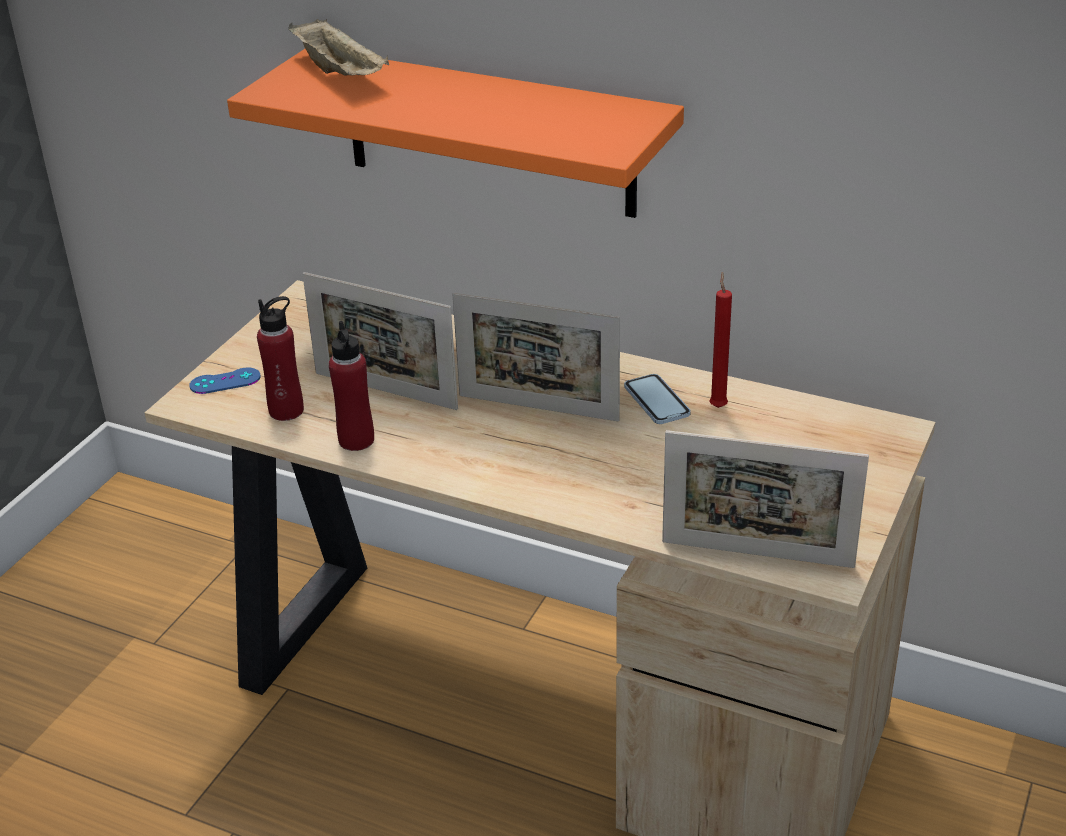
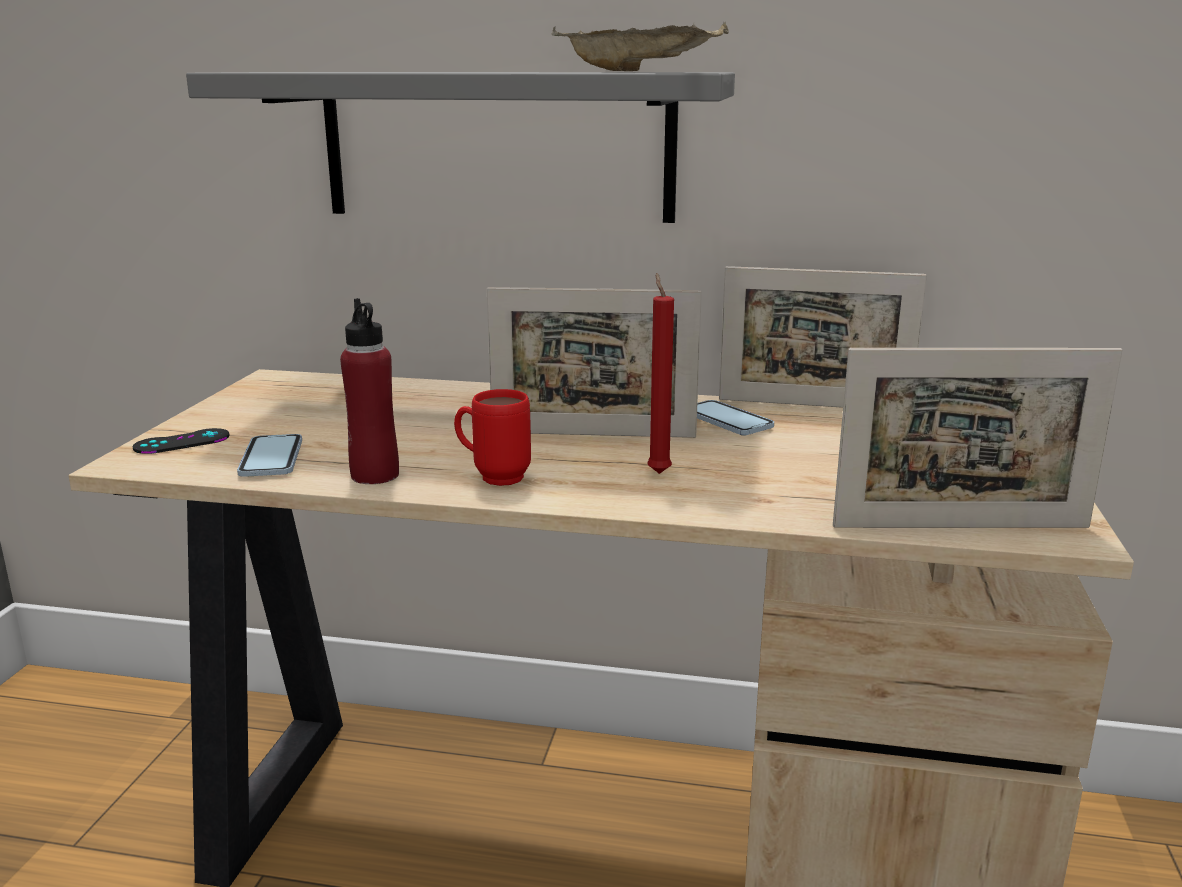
camera: 15 degrees left, 15 degrees down
(225, 381) = (182, 442): blue game controller -> black game controller
(286, 410) = (271, 458): red bottle -> phone
(341, 73) = (325, 70): beige tray -> beige tray (639, 71)
(385, 391) = (397, 435): picture frame -> picture frame (813, 405)
(440, 453) = (492, 477): none -> red mug
(488, 133) = (497, 146): orange shelf -> grey shelf
(718, 406) = (797, 419): red candle -> red candle (658, 472)

